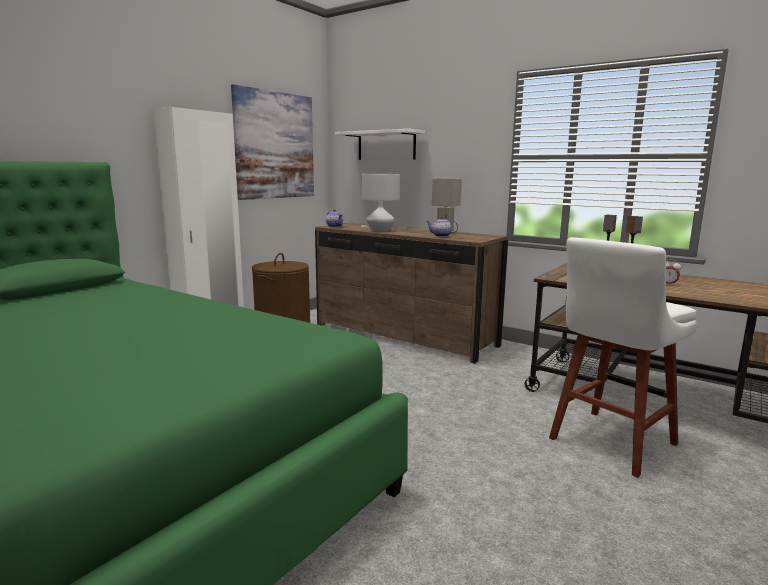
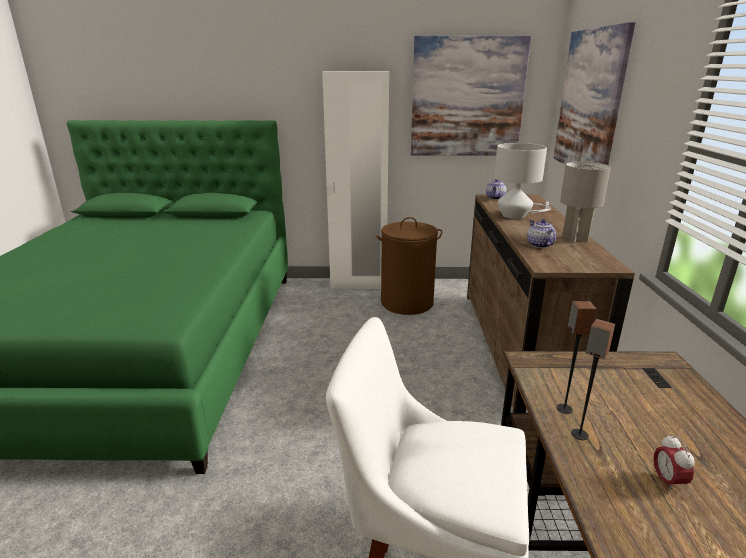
camera: 55 degrees right, 10 degrees up
(386, 145) = (589, 102): white shelf -> picture

